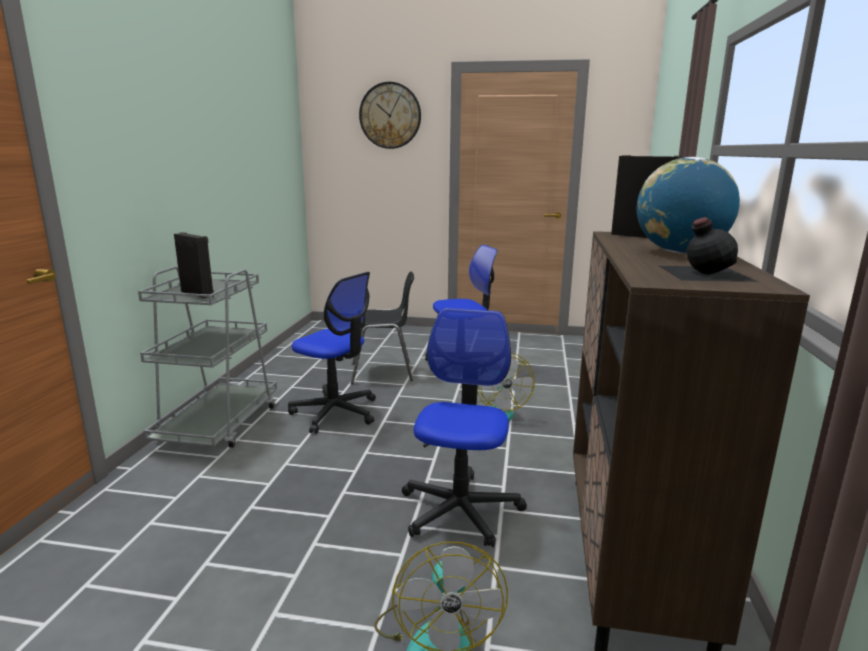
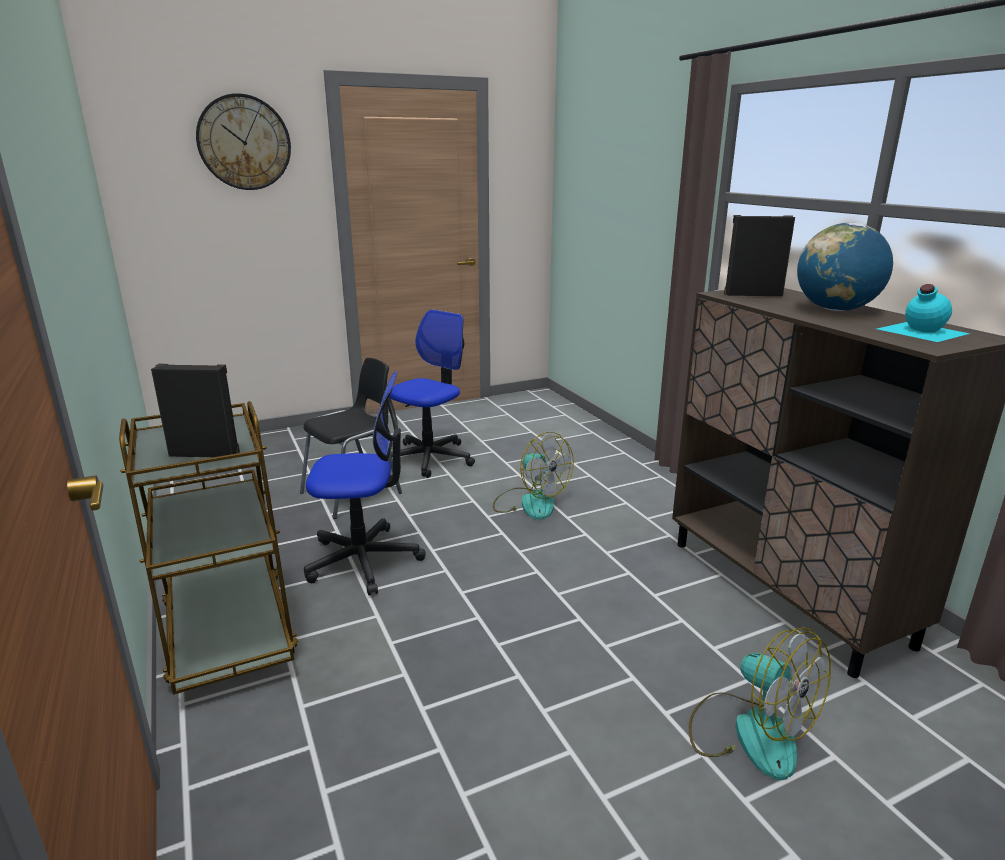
camera: 35 degrees left, 5 degrees up
(219, 424) = (229, 632): grey cart -> brown cart
(460, 510) = (624, 611): office chair -> none
(703, 273) = (920, 331): black bottle -> turquoise bottle

